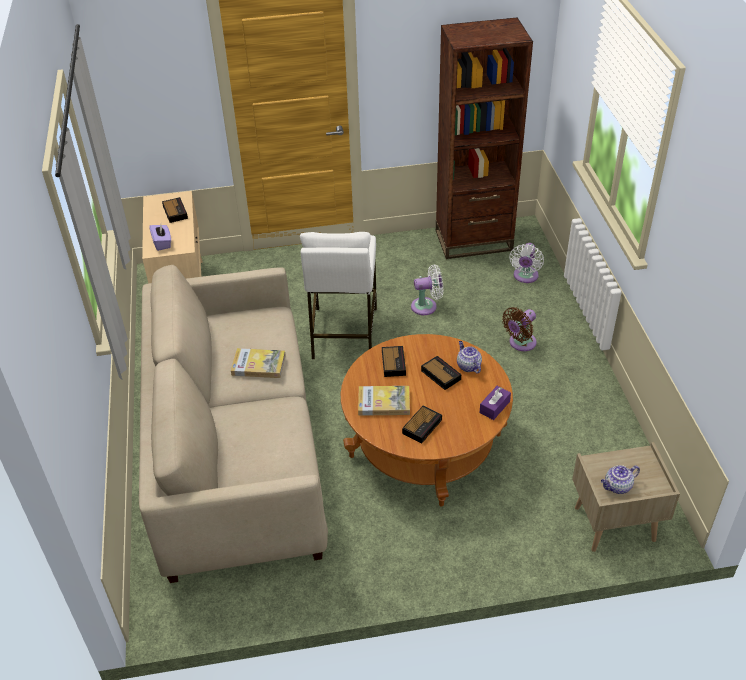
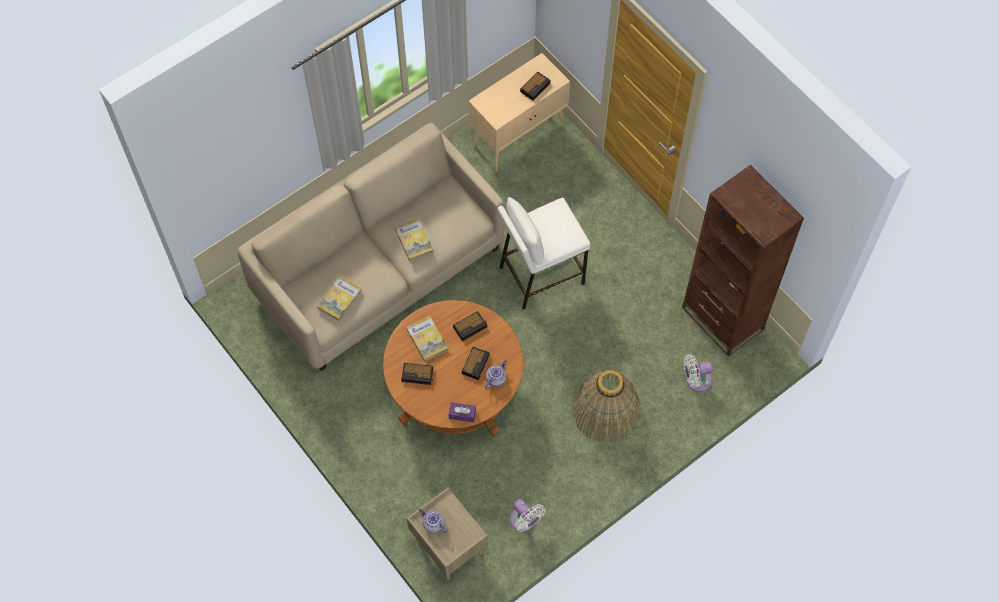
camera: 60 degrees right, 20 degrees up
(162, 243) = (493, 102): purple tissue box -> none
(279, 455) = (339, 299): none -> book
(427, 306) = (610, 320): white fan -> white fan (524, 521)
(520, 343) = (606, 410): brown fan -> basket

